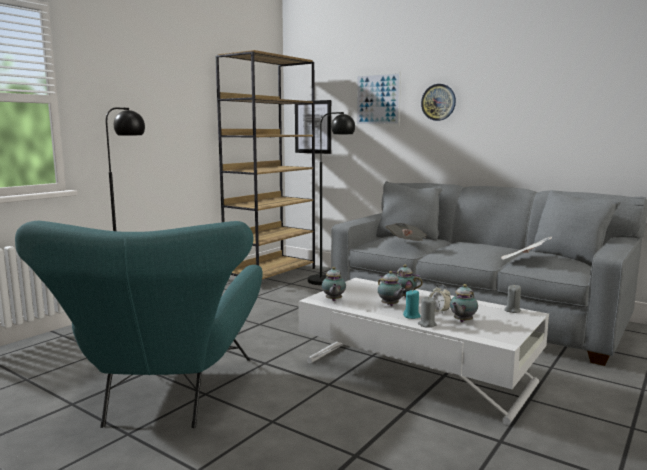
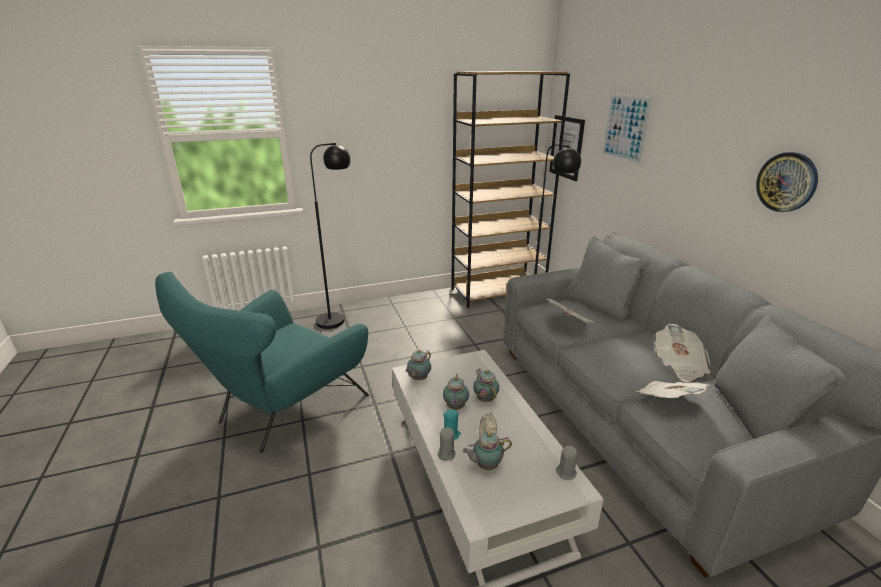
camera: 35 degrees right, 15 degrees up
(438, 102) = (686, 145): wall clock -> wall clock (786, 182)
(502, 249) = (679, 365): none -> newspaper

